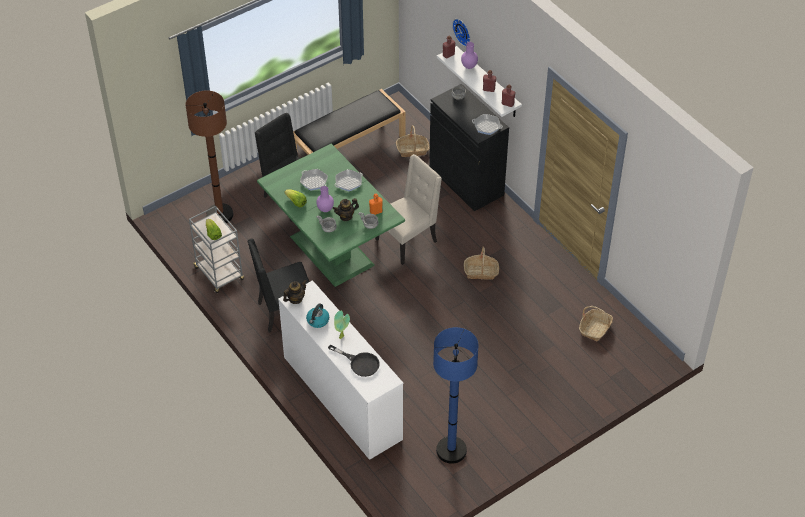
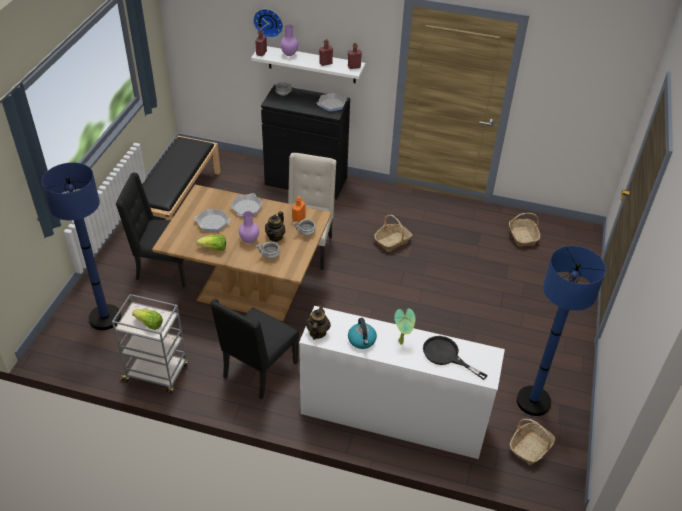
camera: 40 degrees left, 5 degrees down
(220, 215) = (105, 318): brown floor lamp -> blue floor lamp
(332, 250) = (248, 291): green dining table -> brown dining table
(360, 363) = (446, 356): black frying pan -> black frying pan turned 135 degrees counterclockwise
(412, 150) = (237, 178): basket -> basket (530, 447)

